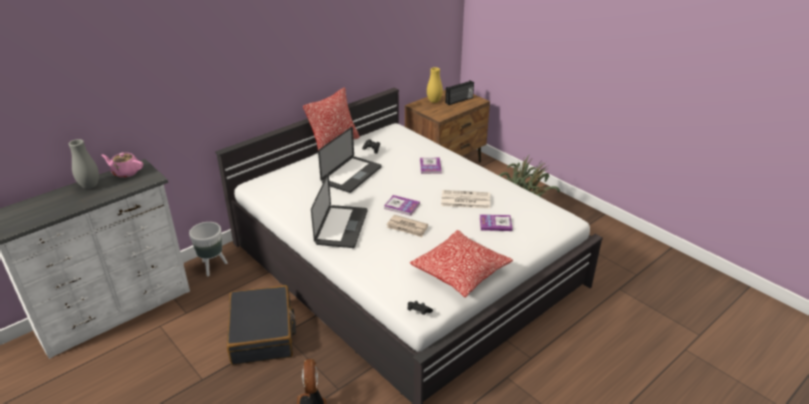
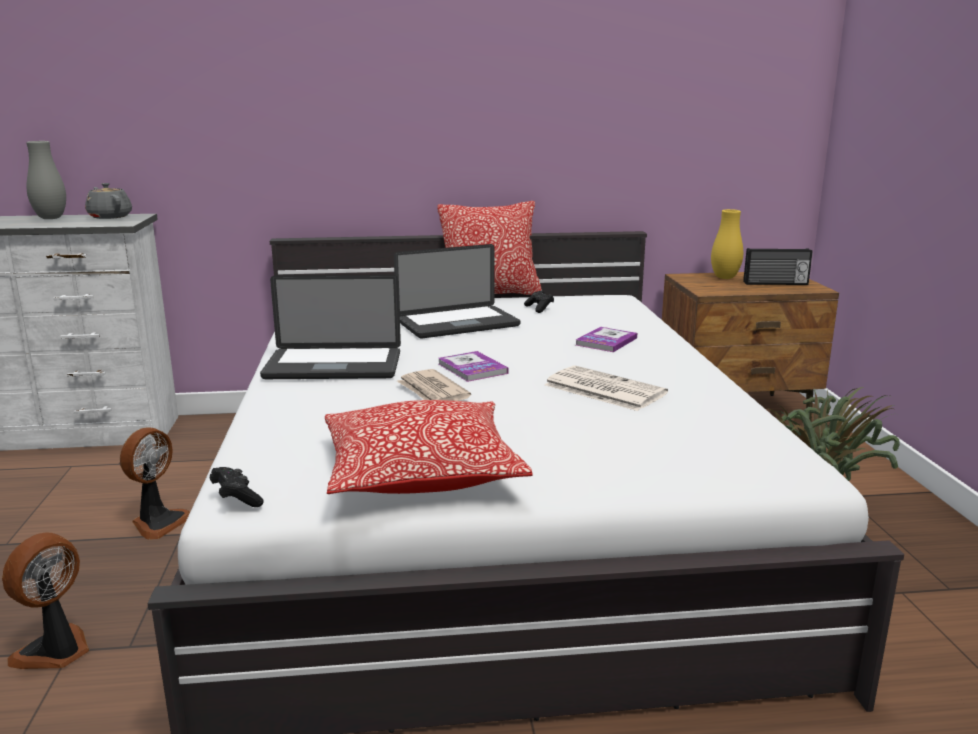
camera: 35 degrees right, 15 degrees down
(126, 172) = (110, 217): pink teapot -> grey teapot
(212, 267) = (225, 428): white planter -> none
(263, 333) = (158, 522): black suitcase -> fan
(341, 227) = (333, 366): laptop -> laptop turned 45 degrees clockwise
(495, 223) = (614, 432): book -> none

